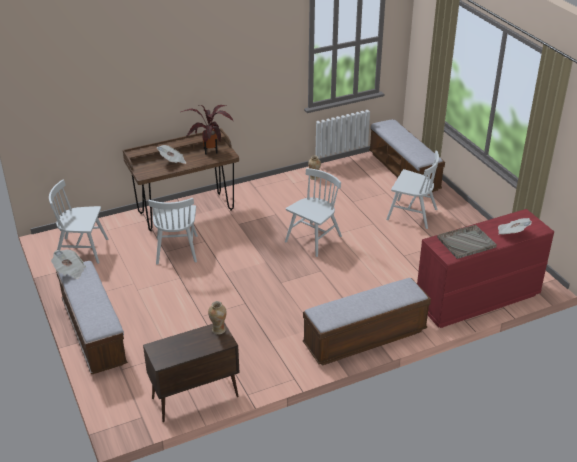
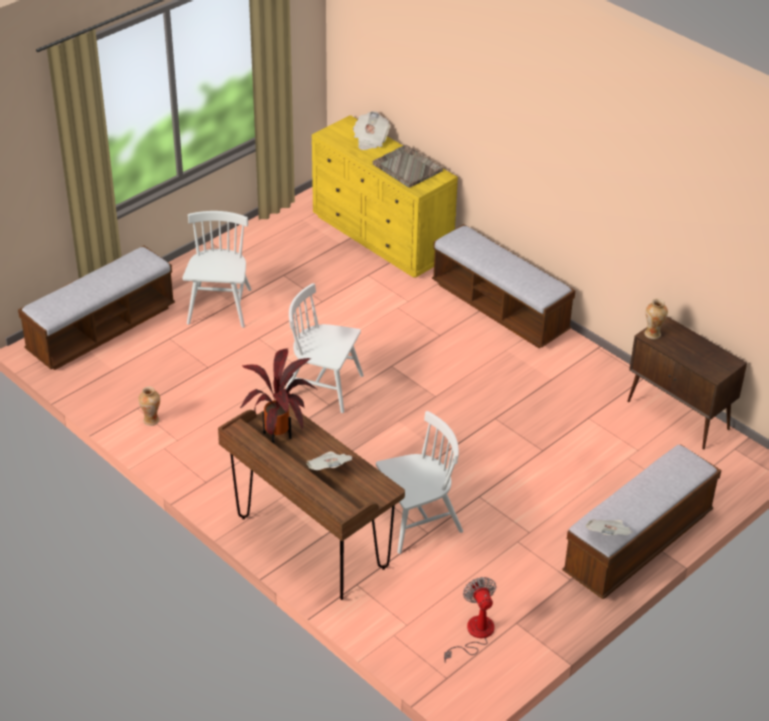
camera: 110 degrees left, 5 degrees up
(82, 250) = (474, 634): white chair -> fan
(476, 299) = (382, 237): red dresser -> yellow dresser

